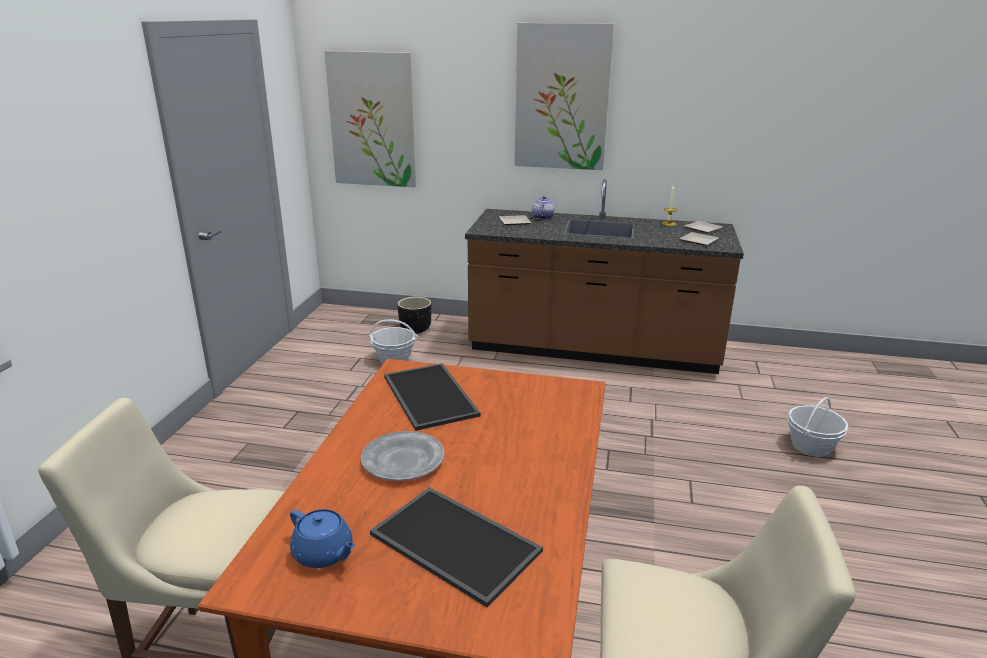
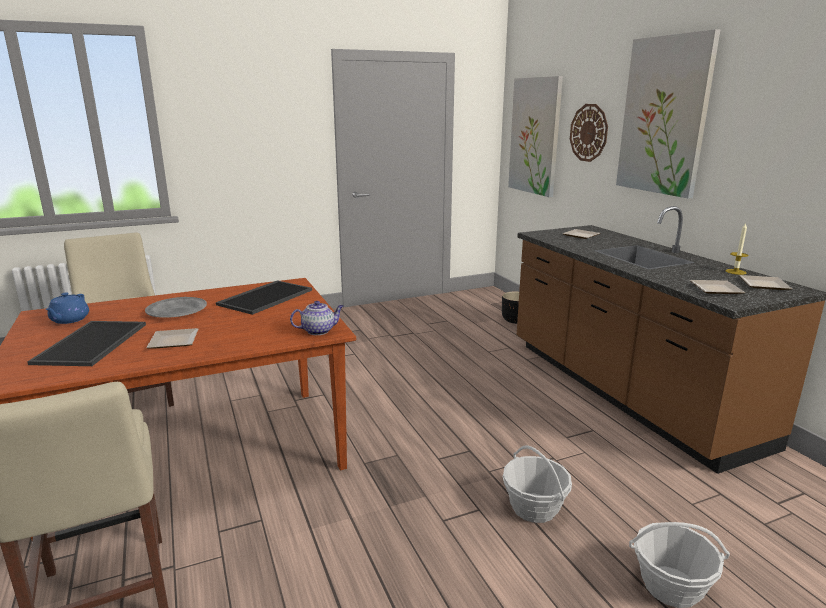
camera: 55 degrees right, 5 degrees down
(394, 359) = (463, 329): basket -> basket (534, 507)
(463, 114) = (589, 132): none -> wall clock
(516, 482) = (172, 342): none -> plate
(542, 217) = (617, 239): teapot -> teapot (319, 331)

